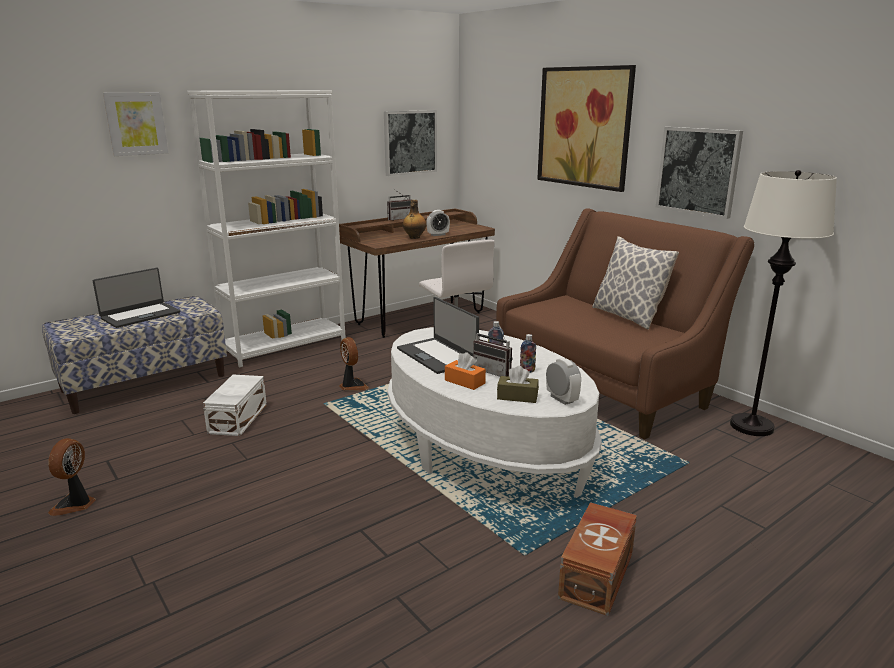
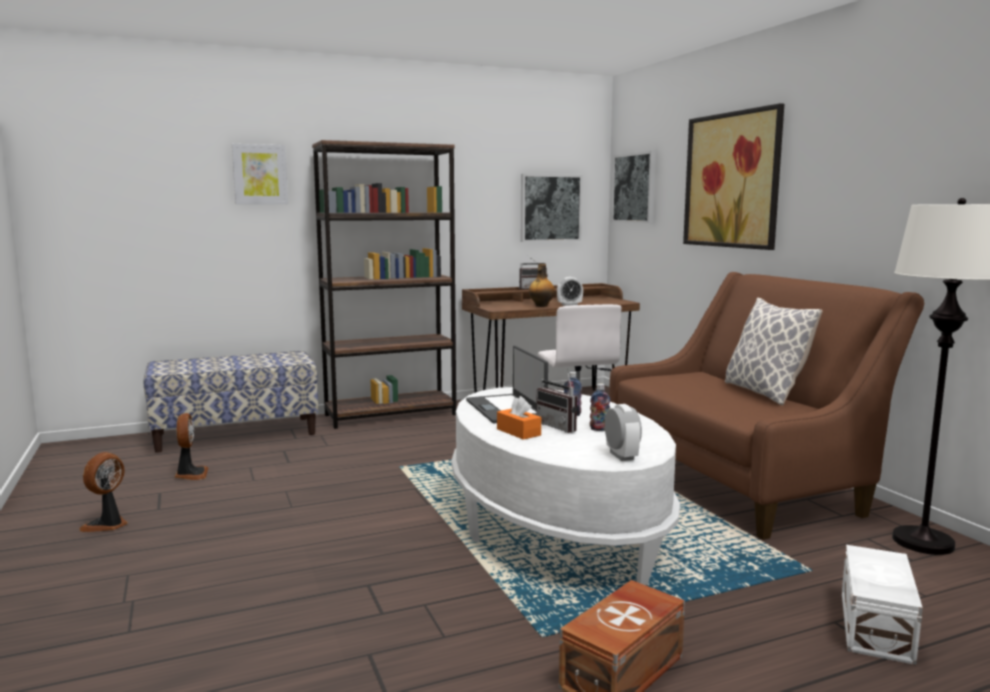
camera: 15 degrees right, 10 degrees down
(140, 315) = (238, 361): laptop -> none
(236, 419) = (303, 471): white storage box -> white storage box (873, 626)
(285, 346) = (391, 415): white bookcase -> brown bookcase
(352, 386) = (439, 454): fan -> fan (191, 474)
(517, 396) = (569, 449): brown tissue box -> none
(698, 171) = (856, 218): picture -> picture (634, 188)

